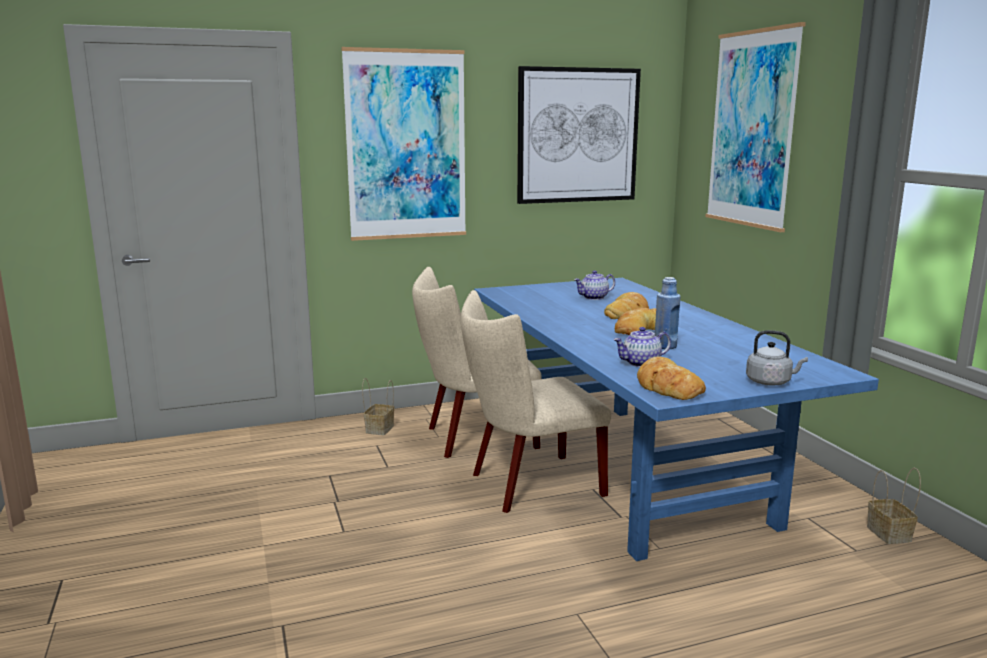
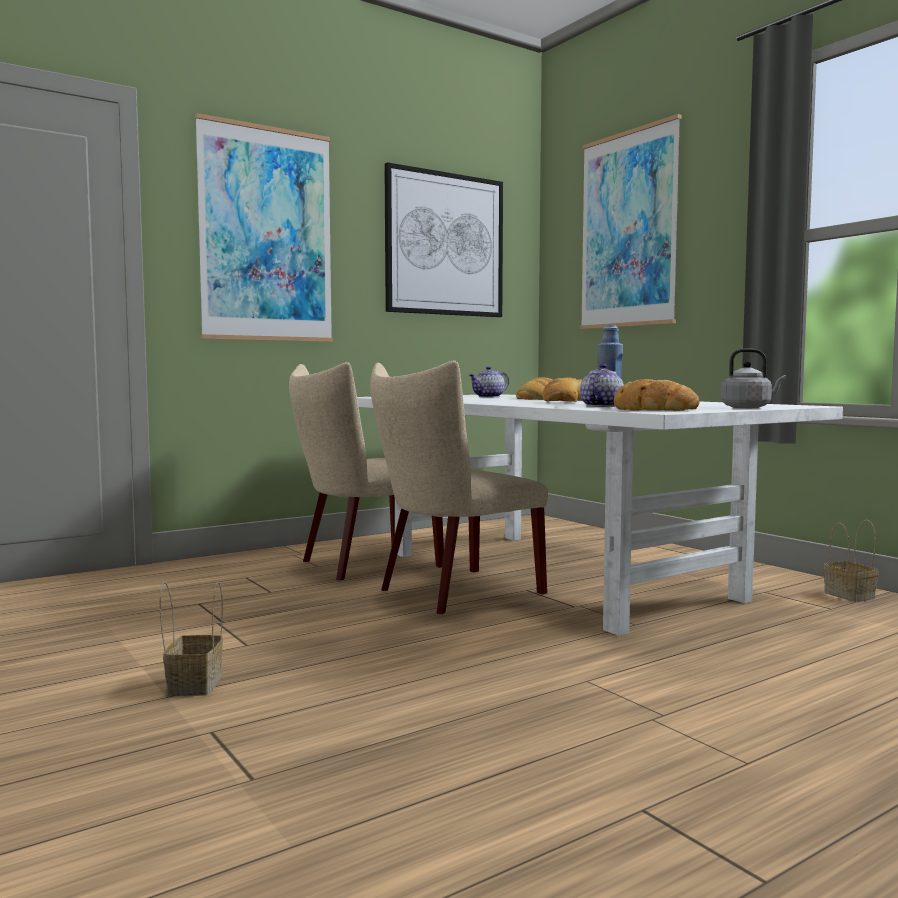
camera: 15 degrees left, 10 degrees down
(379, 428) = (241, 565): basket -> basket (194, 684)
(629, 471) = (555, 575): blue dining table -> white dining table
(641, 363) = (601, 406): teapot -> teapot turned 150 degrees clockwise

